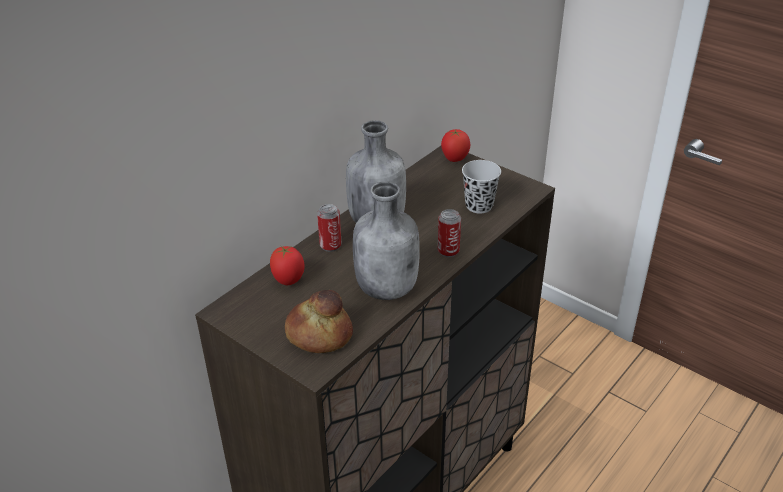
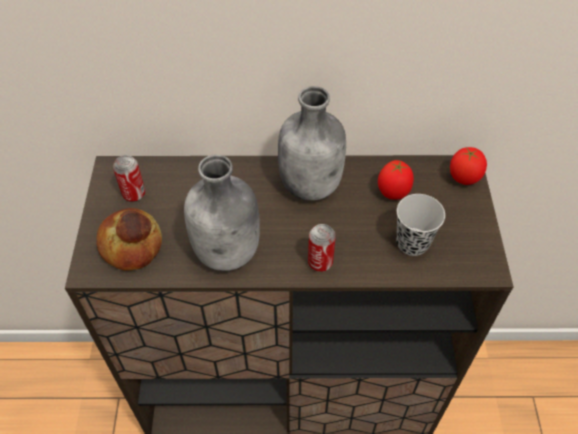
camera: 50 degrees right, 15 degrees up
(289, 280) = (180, 182): tomato -> tomato (393, 193)
(330, 245) = (247, 177): can -> can (134, 194)

